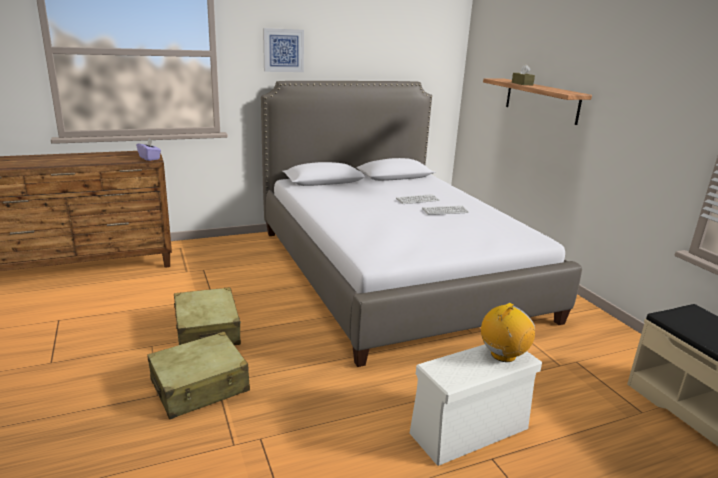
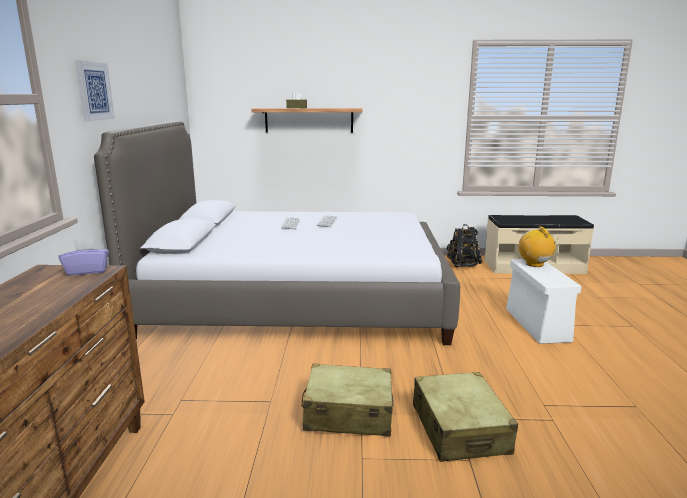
camera: 65 degrees left, 5 degrees down
(621, 354) = (462, 265): none -> black backpack

